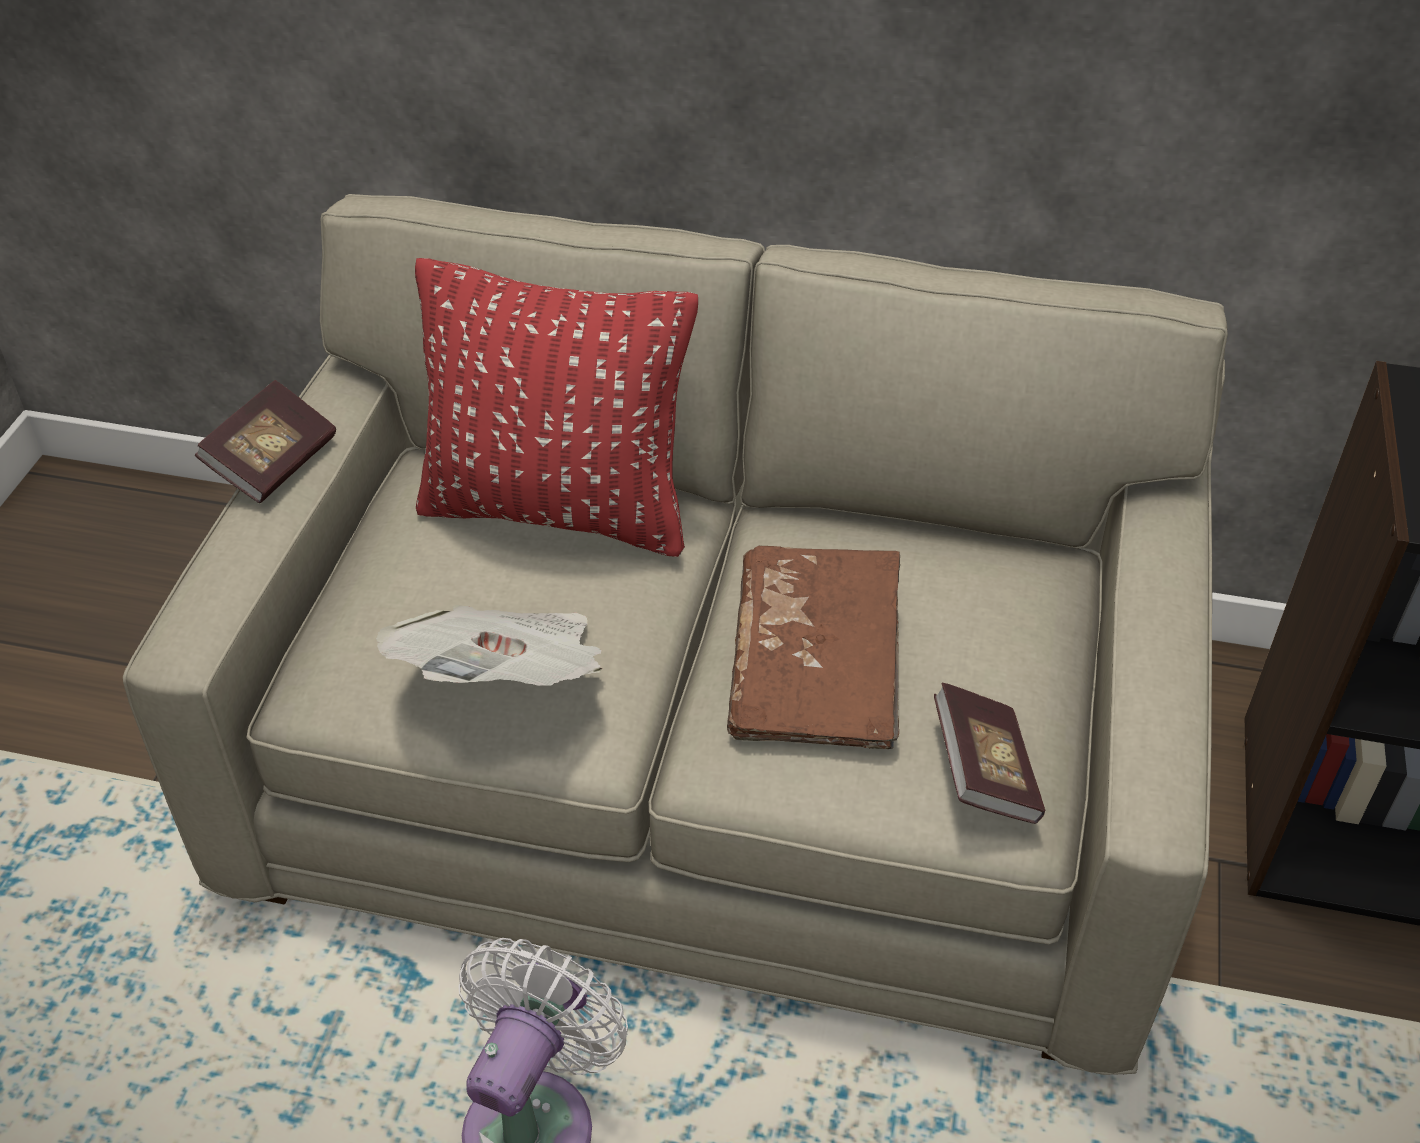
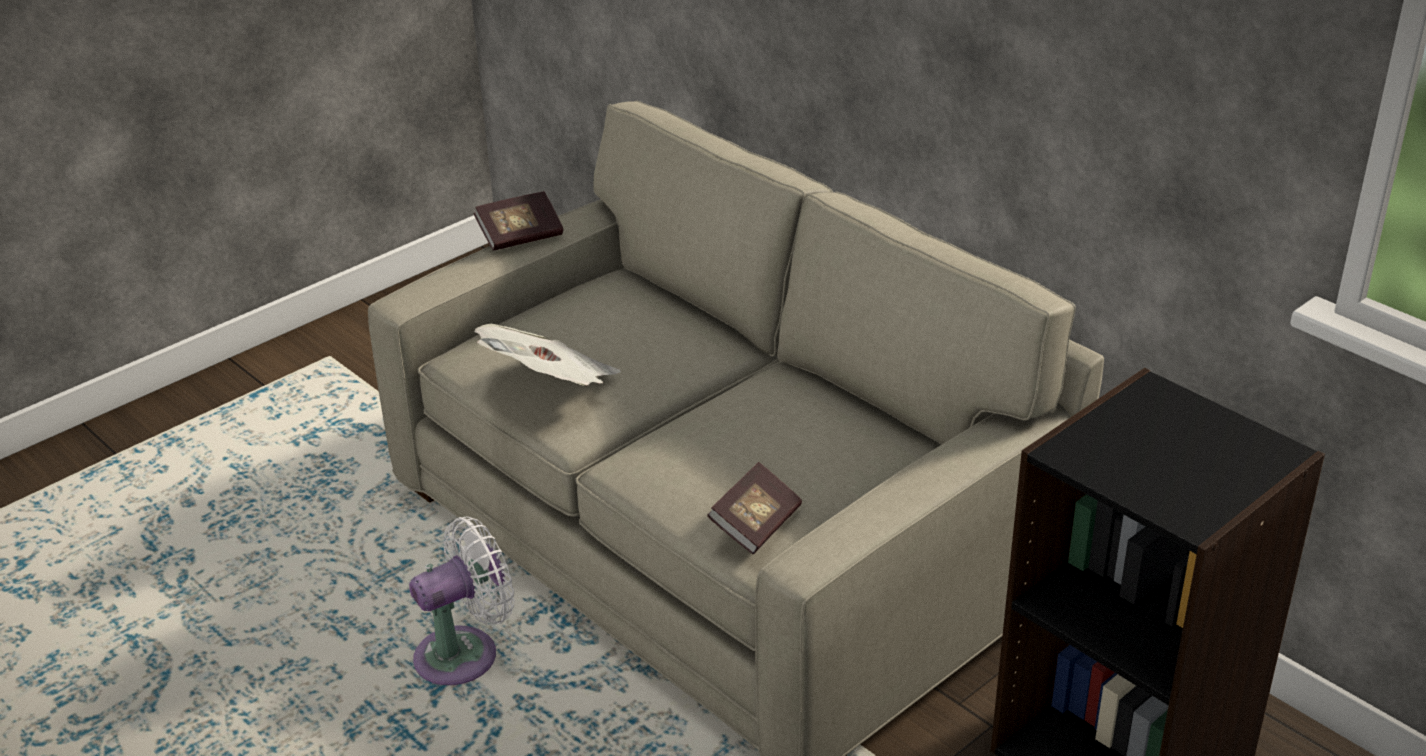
camera: 35 degrees right, 10 degrees down
(559, 510) = (662, 319): red pillow -> none
(816, 671) = (717, 444): brown book -> none

